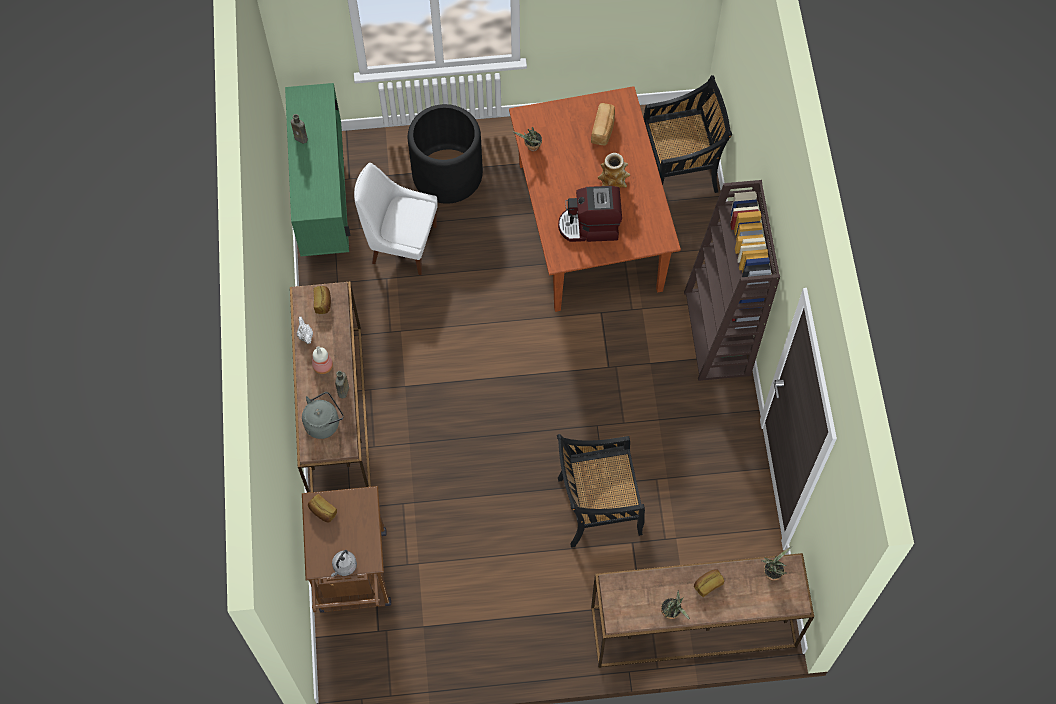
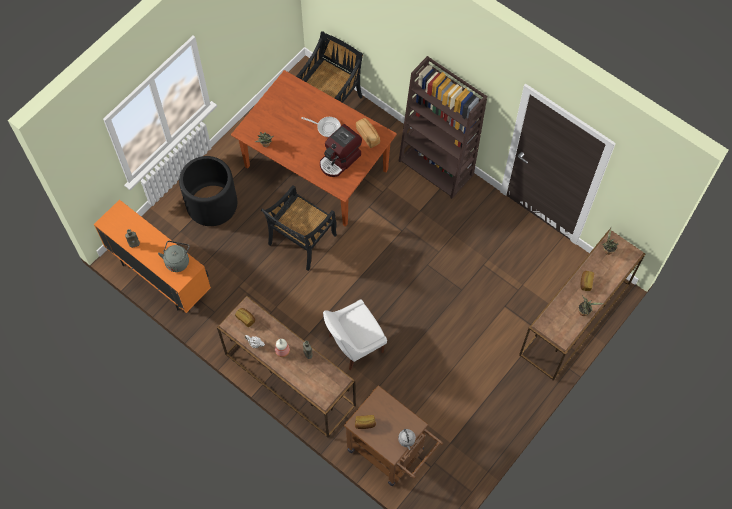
camera: 45 degrees left, 0 degrees up
(324, 203) = (160, 276): green cabinet -> orange cabinet
(324, 422) = (315, 379): grey kettle -> grey kettle (177, 261)
(401, 244) = (227, 261): white chair -> white chair (353, 345)
(597, 506) = (470, 304): black chair -> black chair (301, 241)
(603, 129) = (292, 104): bread -> bread (368, 135)
(613, 182) = (326, 127): vase -> frying pan

